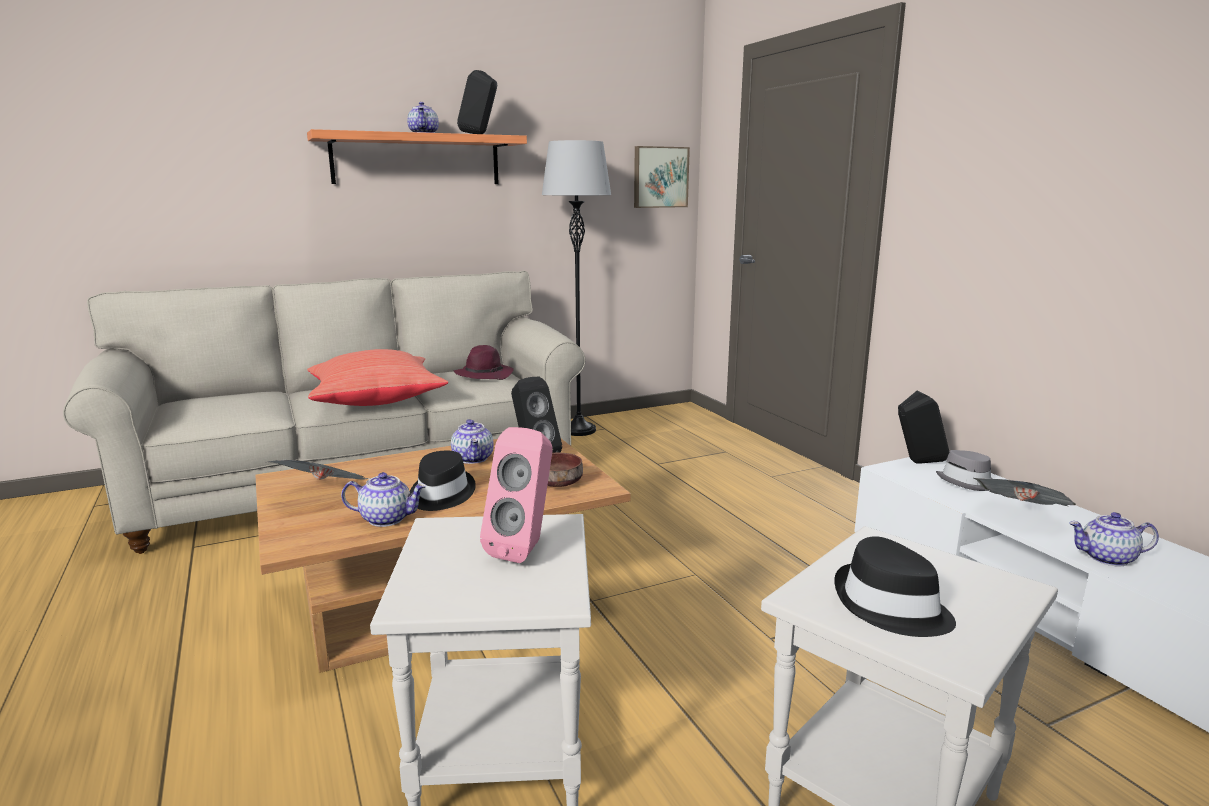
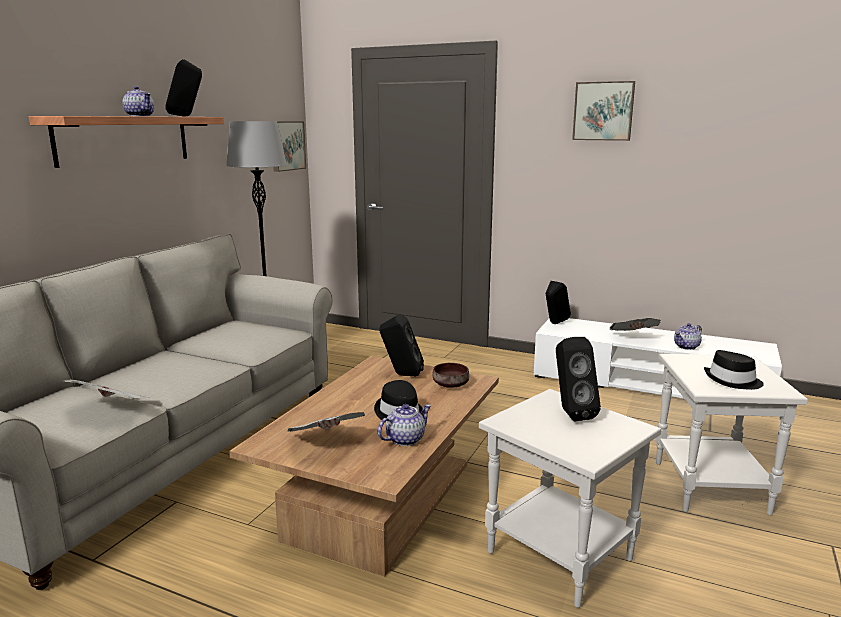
camera: 40 degrees left, 0 degrees up
(252, 413) = (113, 408): none -> newspaper
(376, 400) = (198, 369): red pillow -> none
(473, 459) = (366, 387): teapot -> none
(484, 375) = (246, 328): purple hat -> none
(525, 549) = (570, 413): pink speaker -> black speaker
(968, 482) = (590, 328): grey hat -> none
(1049, 100) = (603, 111): none -> picture

